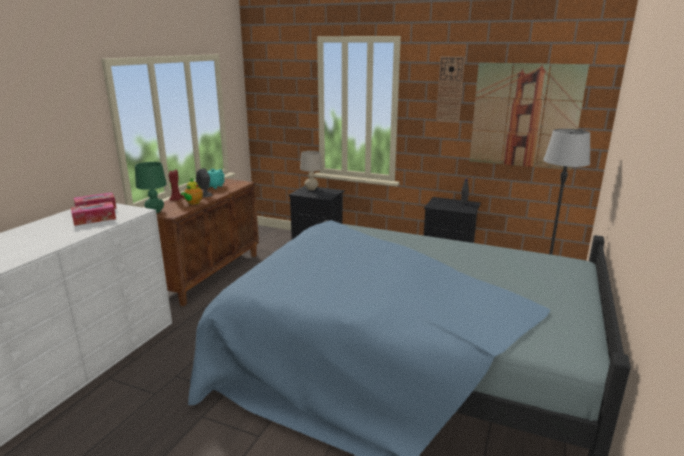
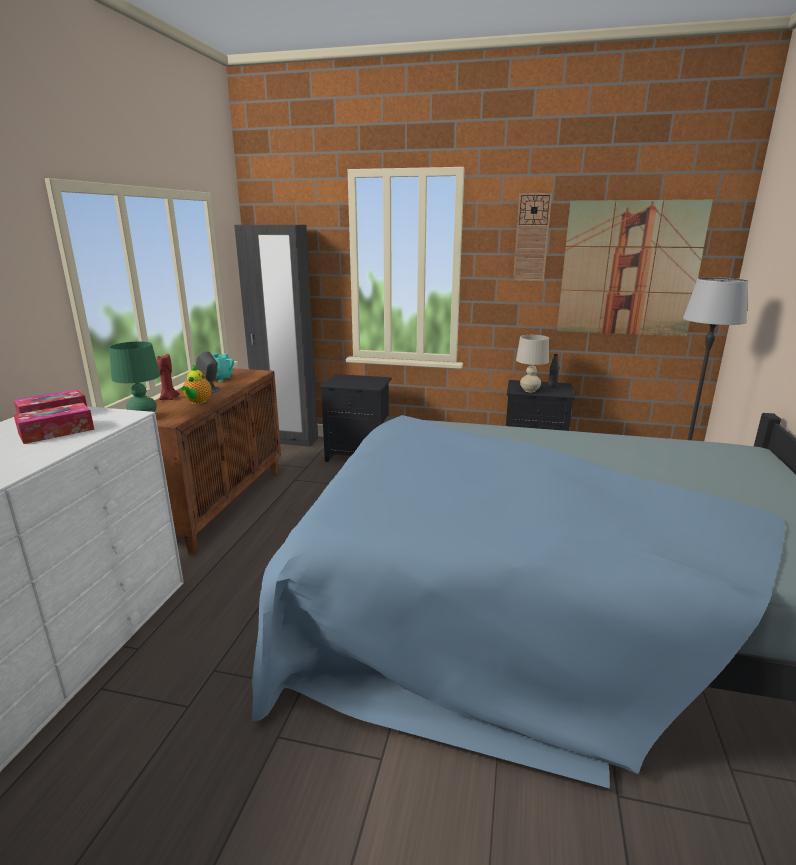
camera: 10 degrees left, 0 degrees up
(270, 232) = (287, 440): none -> black wardrobe
(311, 189) = (347, 378): beige table lamp -> beige table lamp (529, 390)

